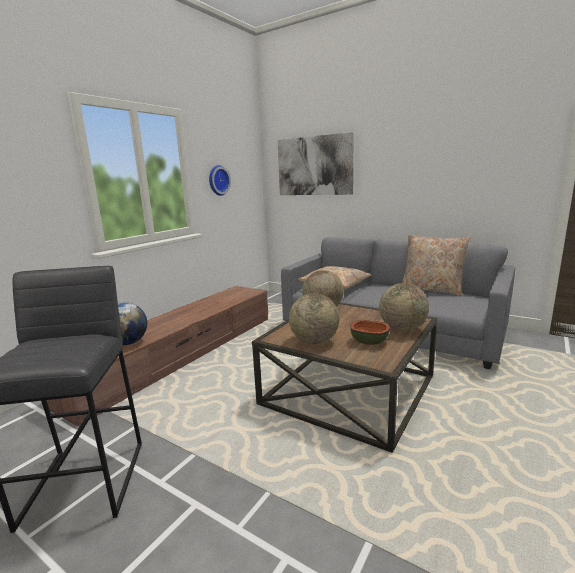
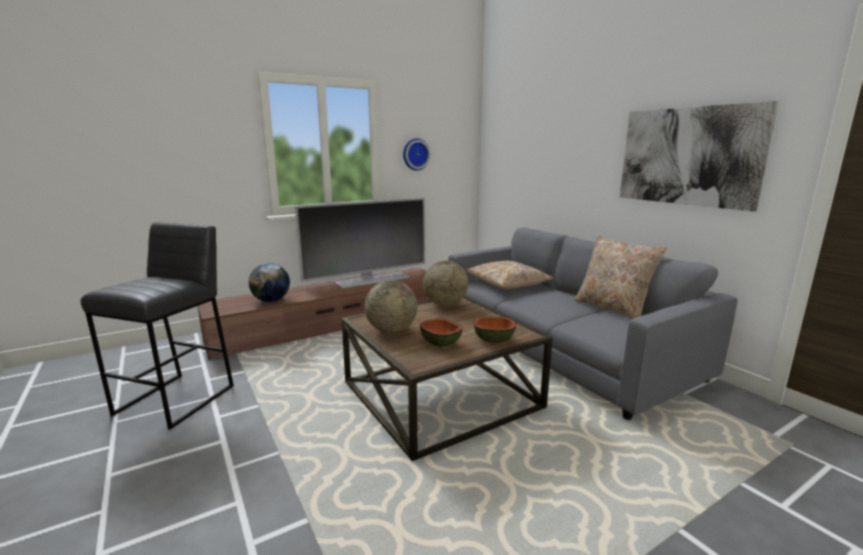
camera: 25 degrees right, 0 degrees up
(206, 303) = (371, 280): none -> television
(314, 166) = (526, 142): picture -> picture (687, 156)
(402, 329) = (494, 339): globe -> bowl

